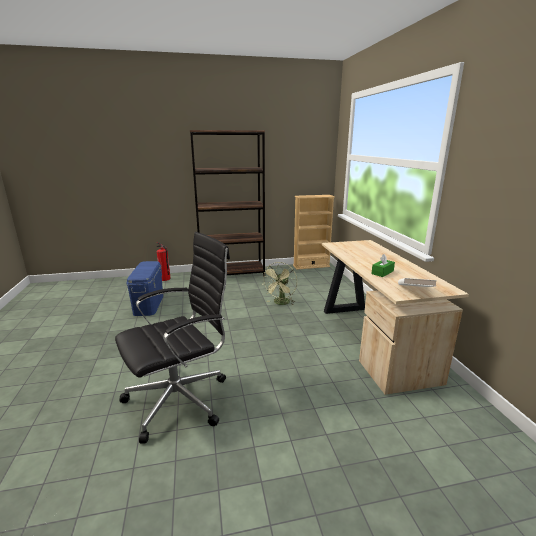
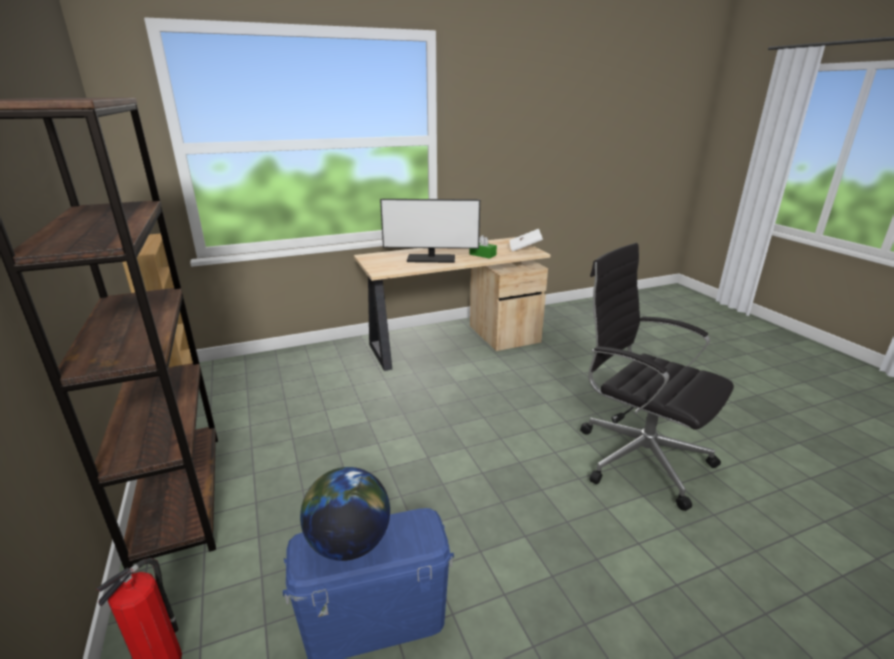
camera: 100 degrees left, 5 degrees up
(146, 267) = (349, 543): none -> globe
(280, 303) = (359, 408): green fan -> none
(365, 256) = (431, 259): none -> monitor

